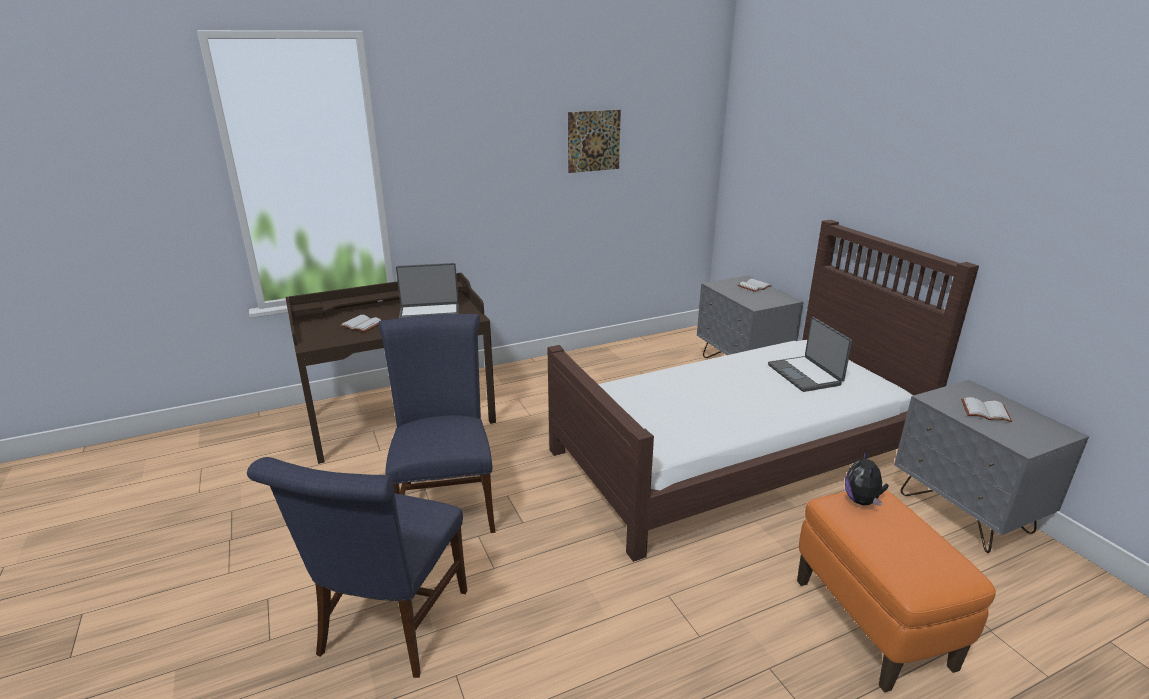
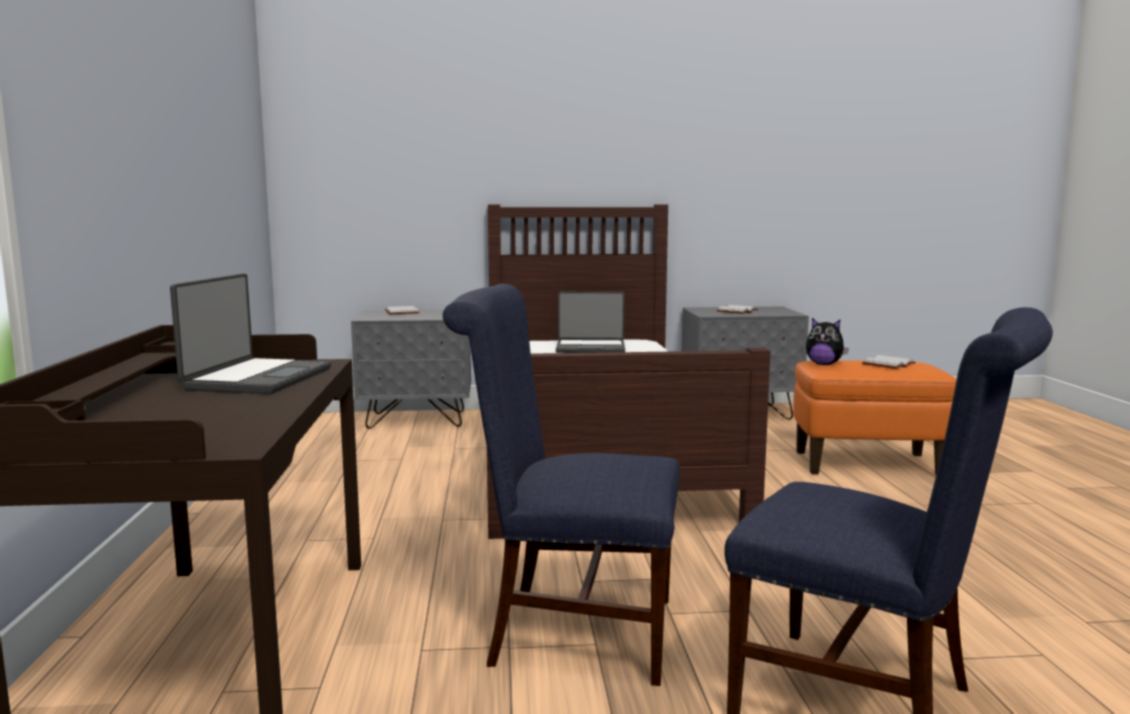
camera: 70 degrees left, 15 degrees down
(363, 325) = (201, 412): white book -> white book (887, 364)
(594, 141) = (196, 112): picture -> none

